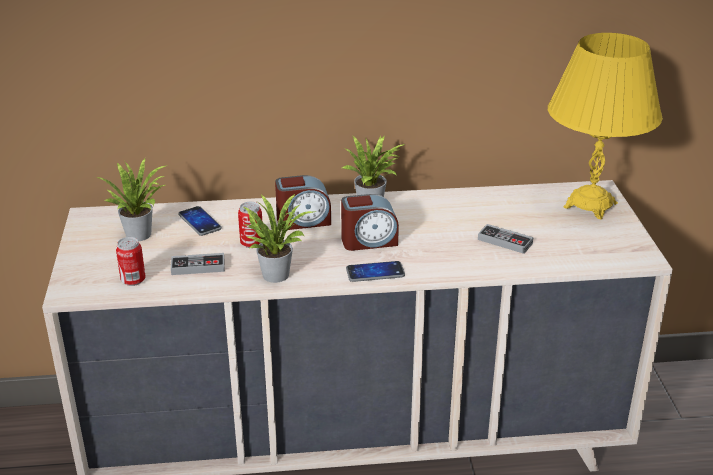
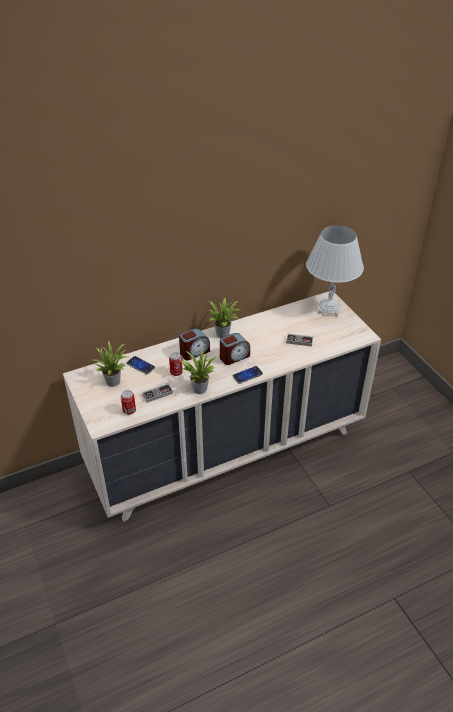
camera: 20 degrees left, 10 degrees up
(590, 205) = (329, 309): yellow table lamp -> white table lamp

